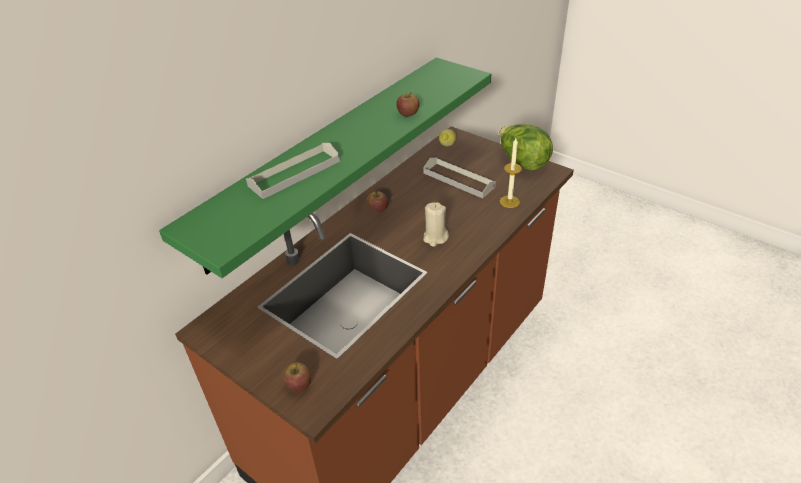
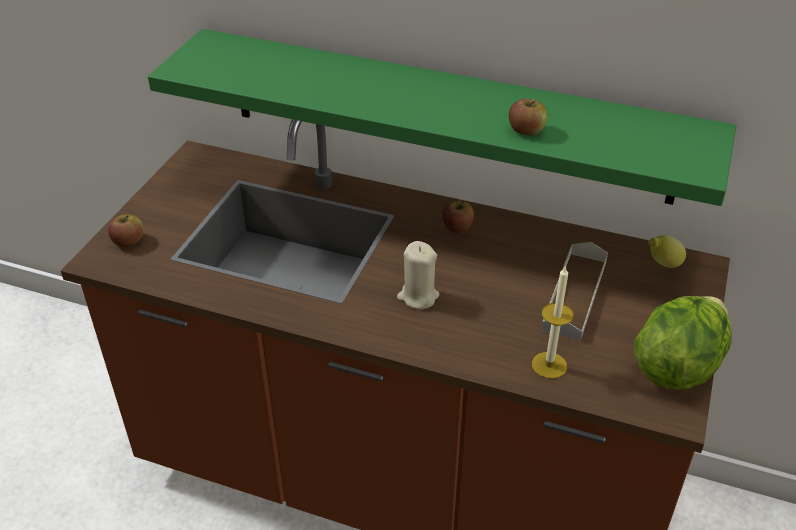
camera: 70 degrees right, 0 degrees up
(294, 173) = (331, 77): grey tray -> none

